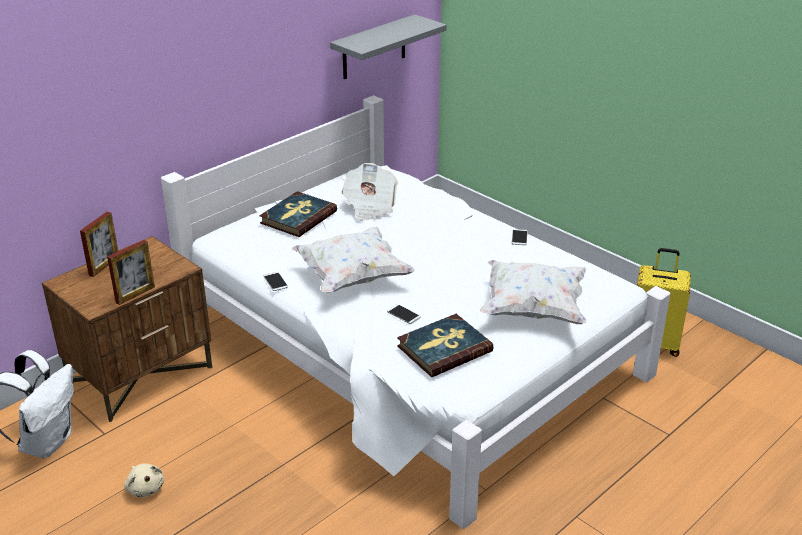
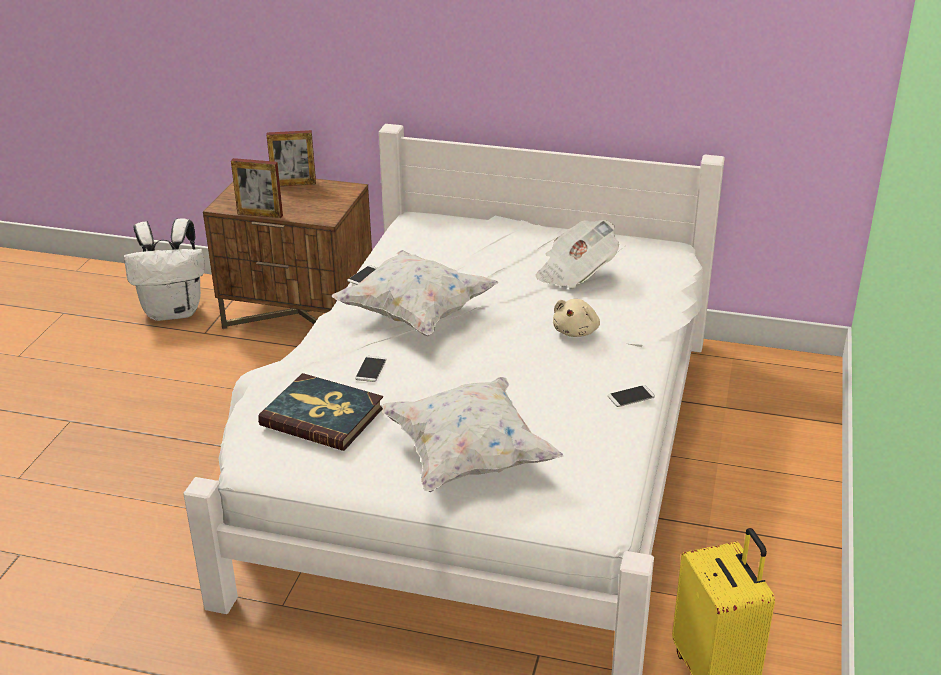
camera: 60 degrees right, 0 degrees up
(145, 488) = (147, 384): beige plush toy -> beige plush toy (576, 331)
(298, 217) = (500, 242): book -> none
(374, 47) = (743, 91): grey shelf -> none

